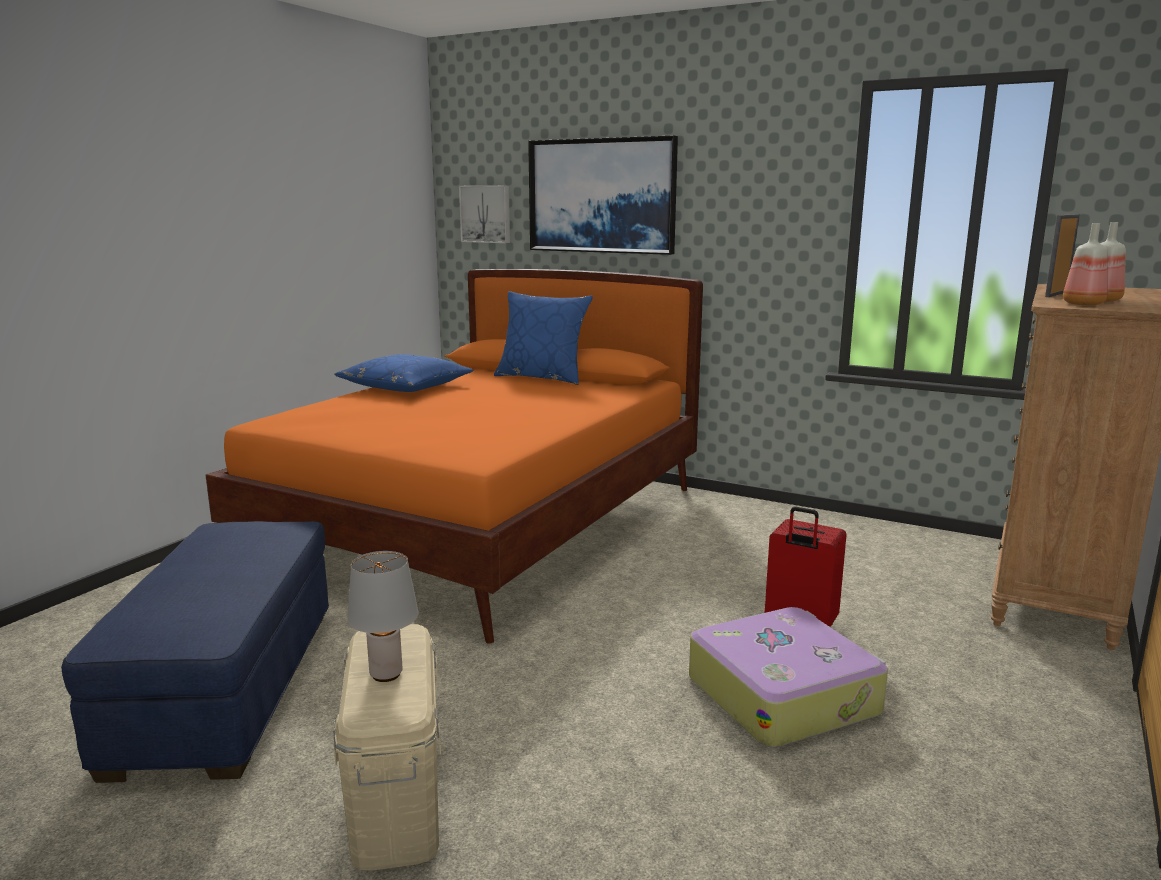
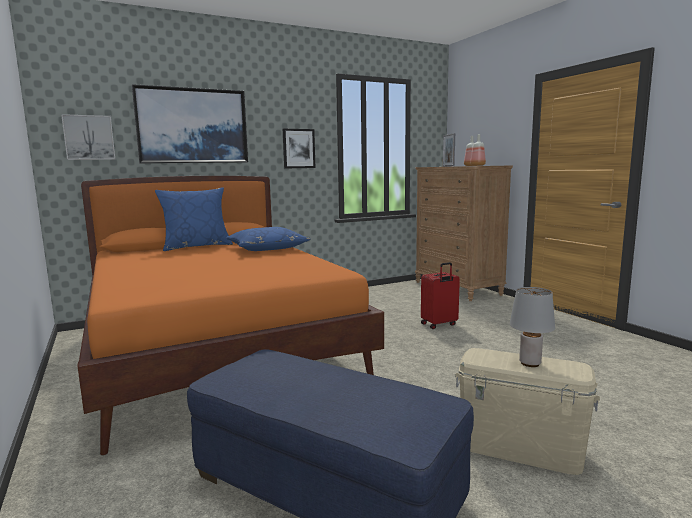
camera: 55 degrees left, 5 degrees down
(406, 387) = (130, 265): blue pillow -> blue pillow (267, 248)
(767, 233) = (298, 148): none -> picture
(783, 695) = (489, 342): suitcase -> none

